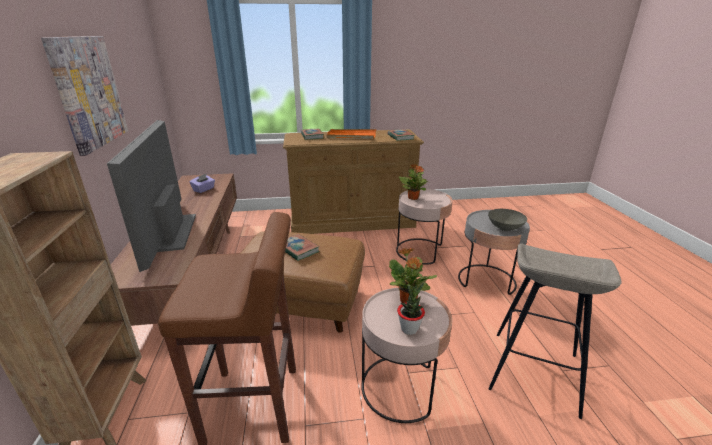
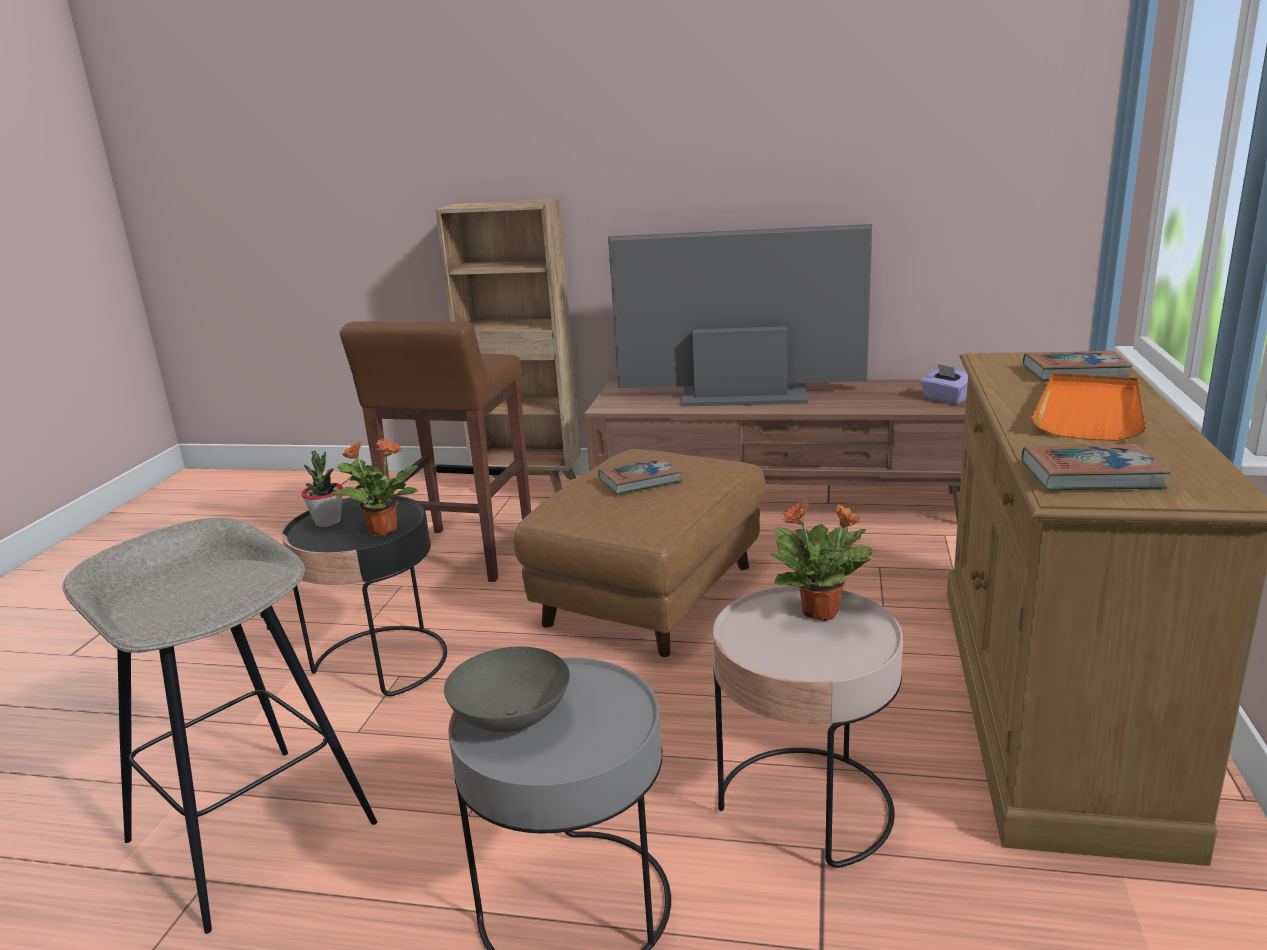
camera: 110 degrees right, 5 degrees down
(88, 92) = (750, 157): picture -> none
(400, 387) = (381, 663): pink side table -> black side table

